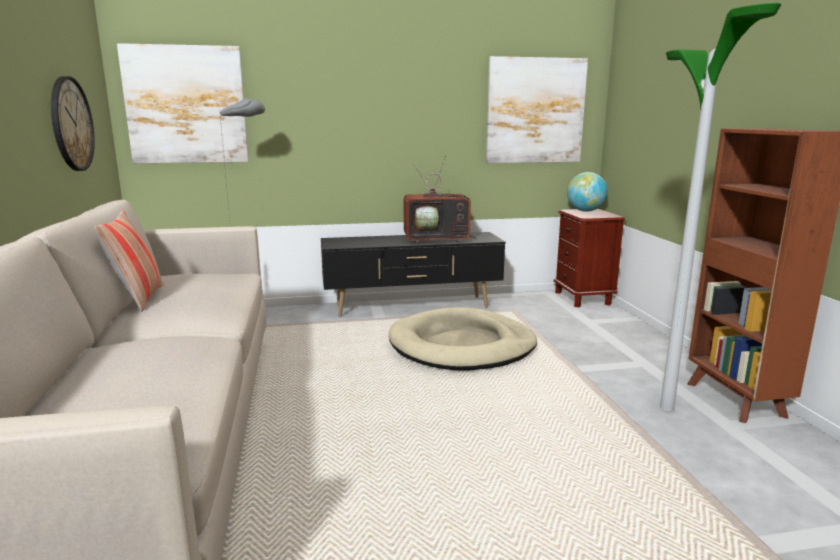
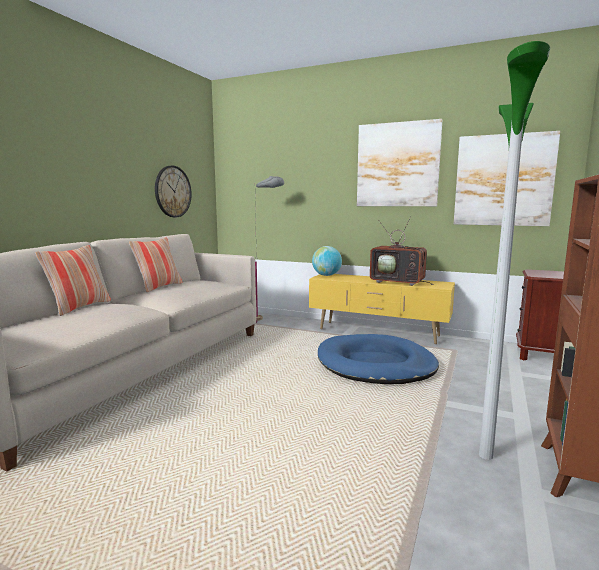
camera: 35 degrees right, 5 degrees down
(81, 362) = (79, 307): none -> pillow
(186, 105) = (251, 182): picture -> picture (397, 165)
(412, 307) = (378, 333): black tv stand -> yellow tv stand
(462, 346) = (375, 364): beige dog bed -> blue dog bed
(585, 211) = (548, 272): globe -> globe (326, 275)

